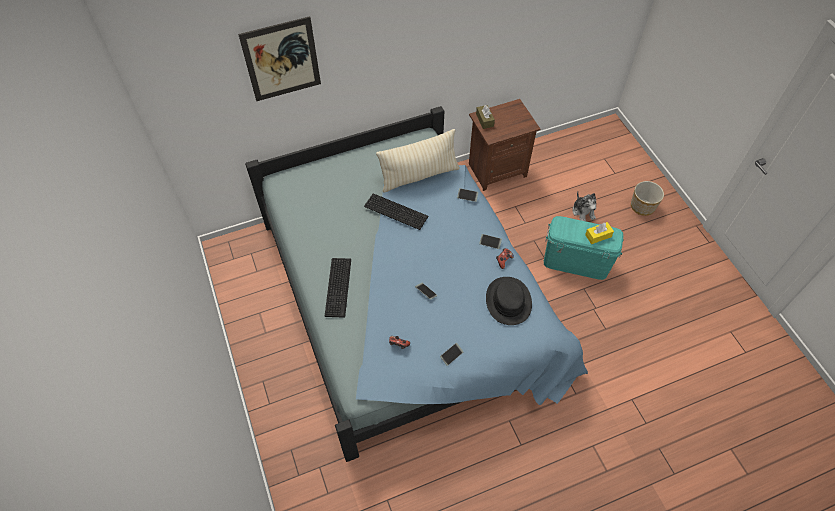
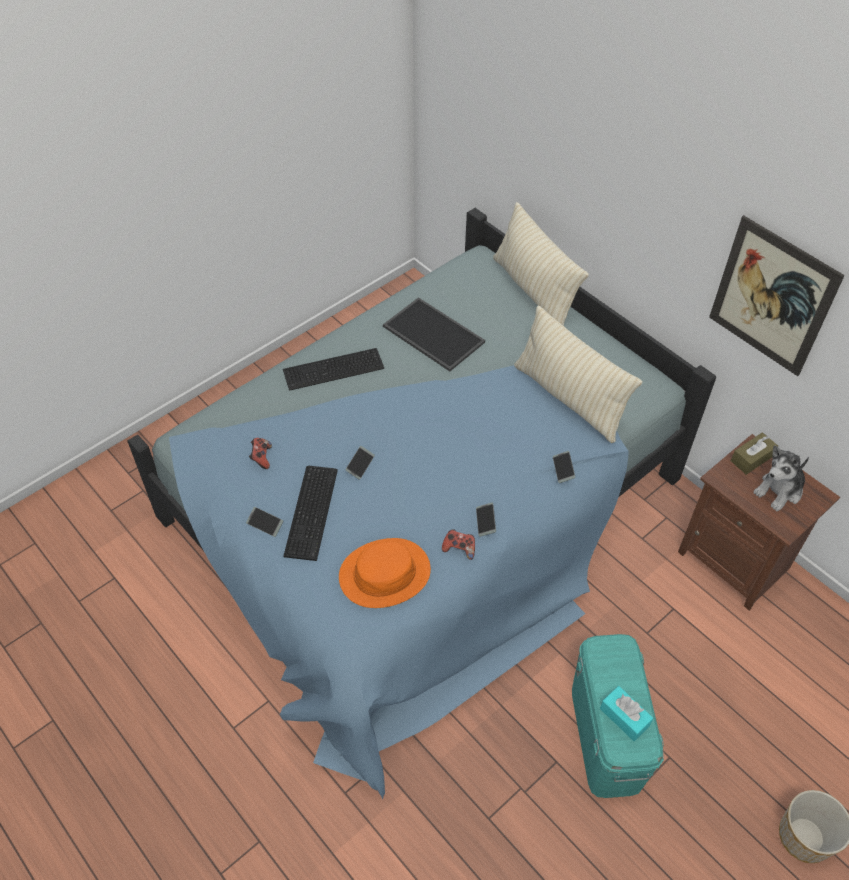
camera: 70 degrees right, 5 degrees down
(281, 60) = (555, 104): picture -> picture (772, 297)
(324, 163) = (534, 291): none -> beige pillow
(334, 226) = (431, 334): none -> tray
(396, 210) = (488, 389): keyboard -> keyboard (313, 511)
(508, 301) = (384, 573): black hat -> orange hat
(583, 212) = (725, 725): plush toy -> plush toy (779, 490)
(598, 236) = (624, 717): yellow tissue box -> turquoise tissue box

